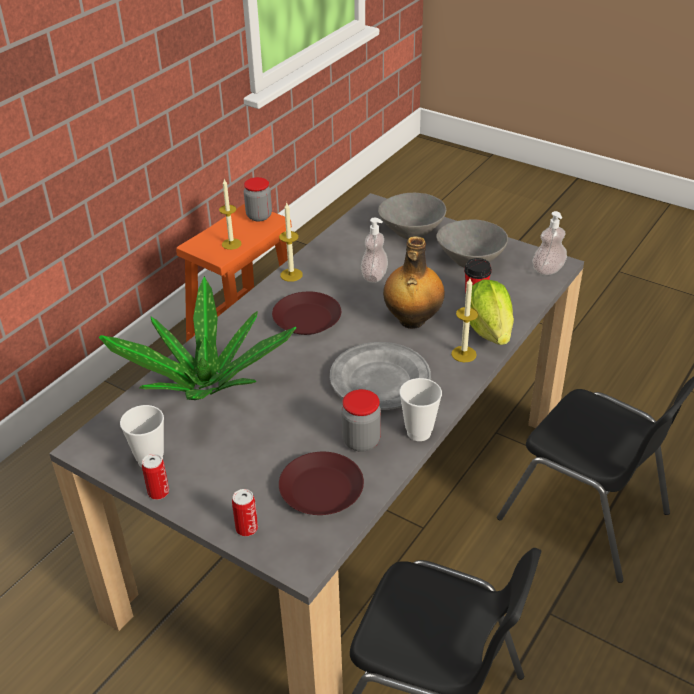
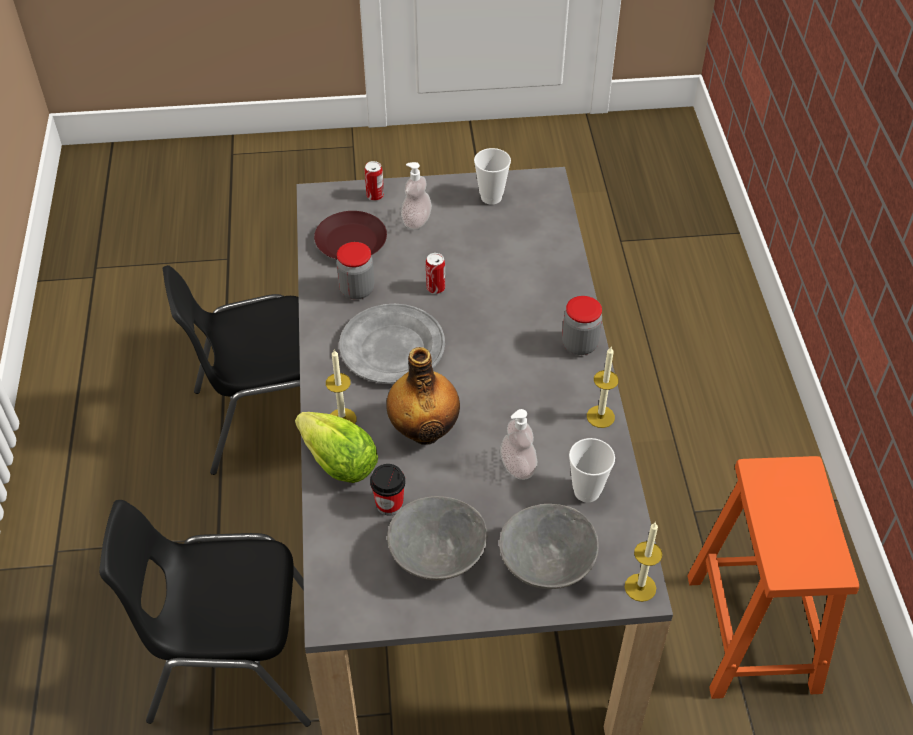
camera: 140 degrees right, 10 degrees up
(158, 492) = (458, 184): can -> can (435, 288)
(206, 384) = (528, 266): potted plant -> none
(231, 244) = (774, 500): candle -> candle (640, 587)
(259, 216) = (808, 567): jar -> jar (579, 344)
(306, 319) = (523, 373): brown plate -> none
(419, 432) = (318, 321): cup -> cup (587, 491)
(548, 270) = (338, 599): soap dispenser -> soap dispenser (416, 221)

